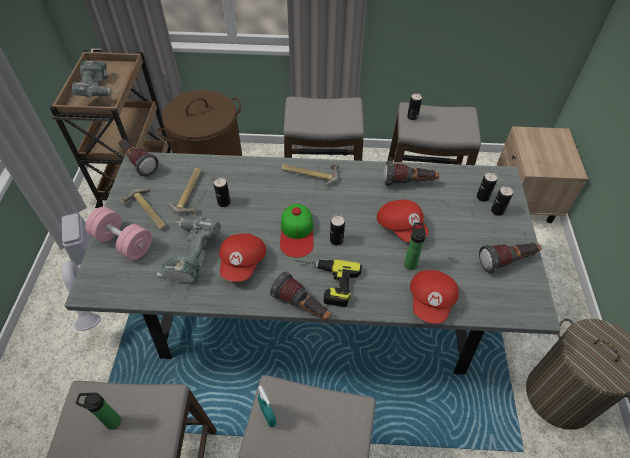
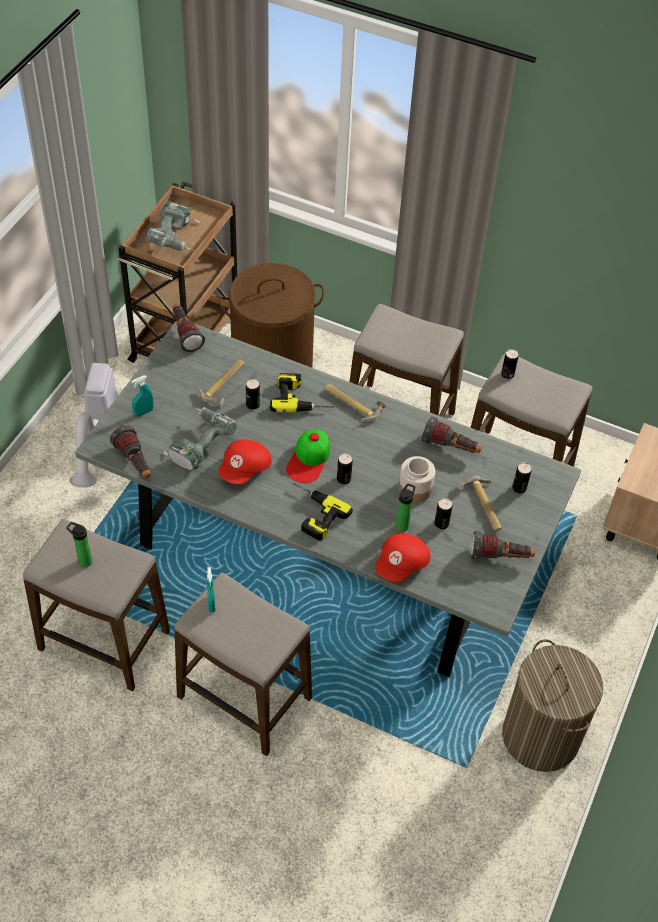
camera: 20 degrees right, 0 degrees up
(123, 242) = (144, 412): pink dumbbell -> turquoise spray bottle
(146, 213) = (175, 390): hammer -> hammer (482, 506)
(265, 183) = (302, 398): none -> power drill
(302, 307) = (280, 527): flashlight -> flashlight (135, 463)
(401, 227) = (415, 488): red cap -> jar
(497, 211) = (525, 507): can -> can (441, 523)

